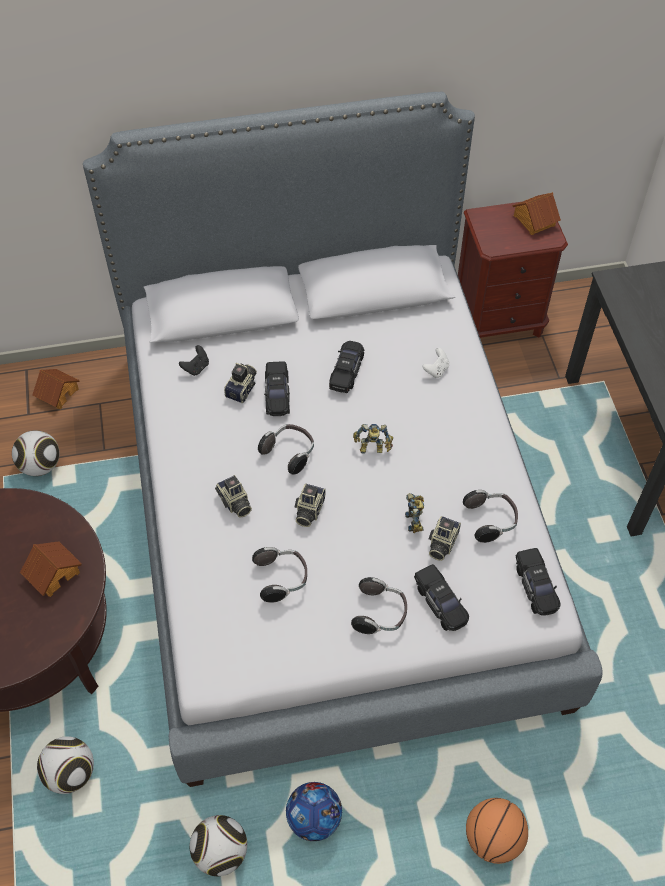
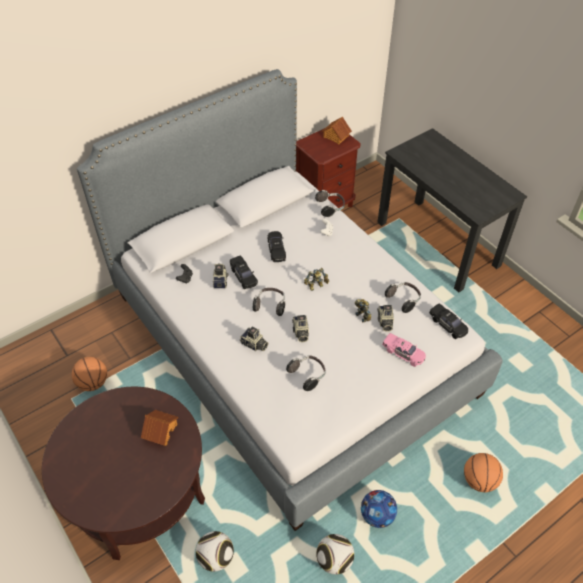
camera: 25 degrees left, 5 degrees down
(41, 465) = (93, 383): football -> basketball
(58, 393) = (80, 336): toy house -> none
(380, 613) = (374, 372): headphones -> headphones (330, 207)
(440, 603) = (403, 353): black toy car -> pink toy car

